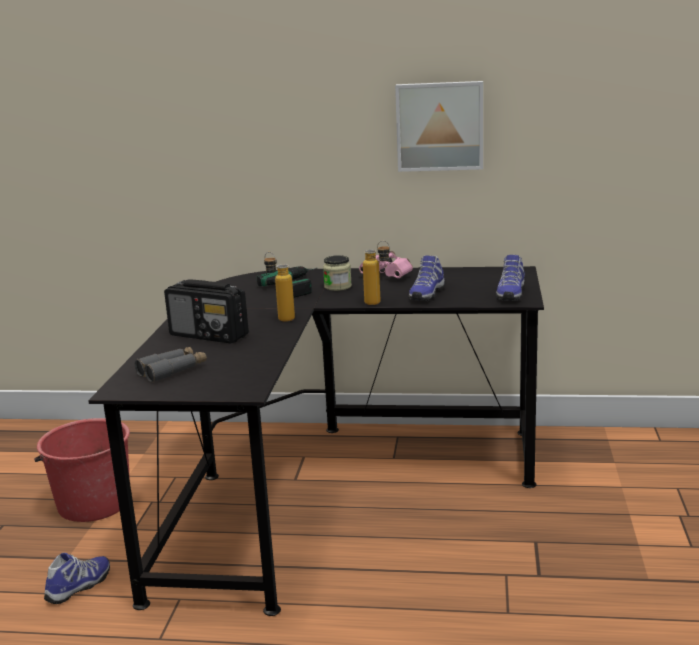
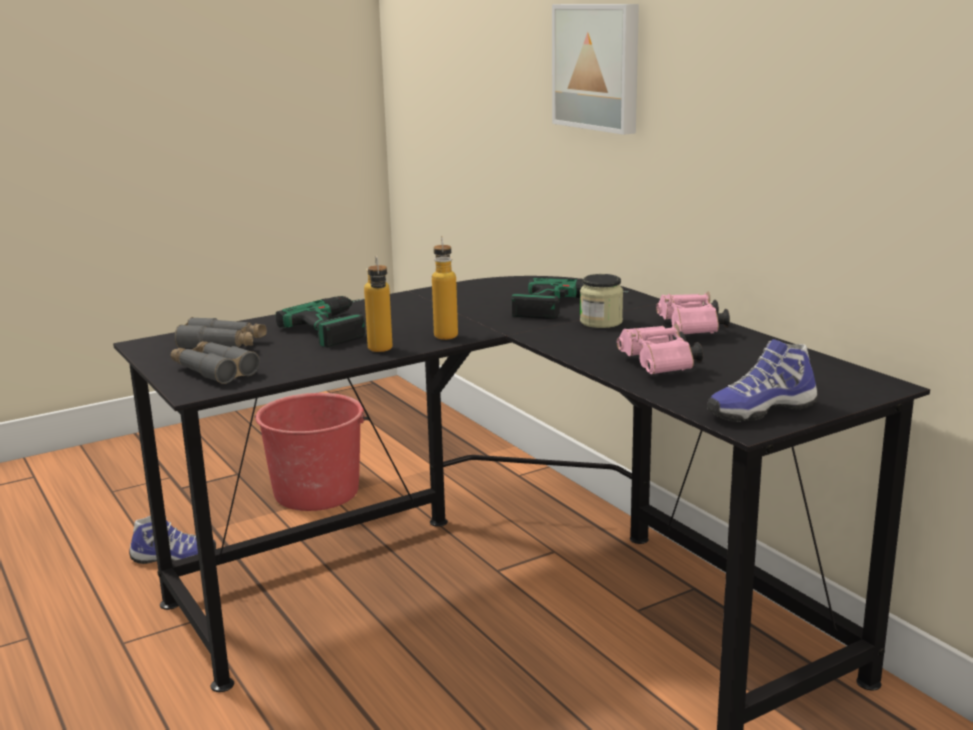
camera: 50 degrees right, 0 degrees up
(209, 335) = (343, 325): radio -> power drill
(220, 381) = (214, 371): none -> grey binoculars
(378, 303) = (576, 356): bottle -> bottle (381, 352)
(426, 294) = (659, 367): shoe -> pink binoculars
(440, 126) = (822, 96): picture -> picture (598, 66)

